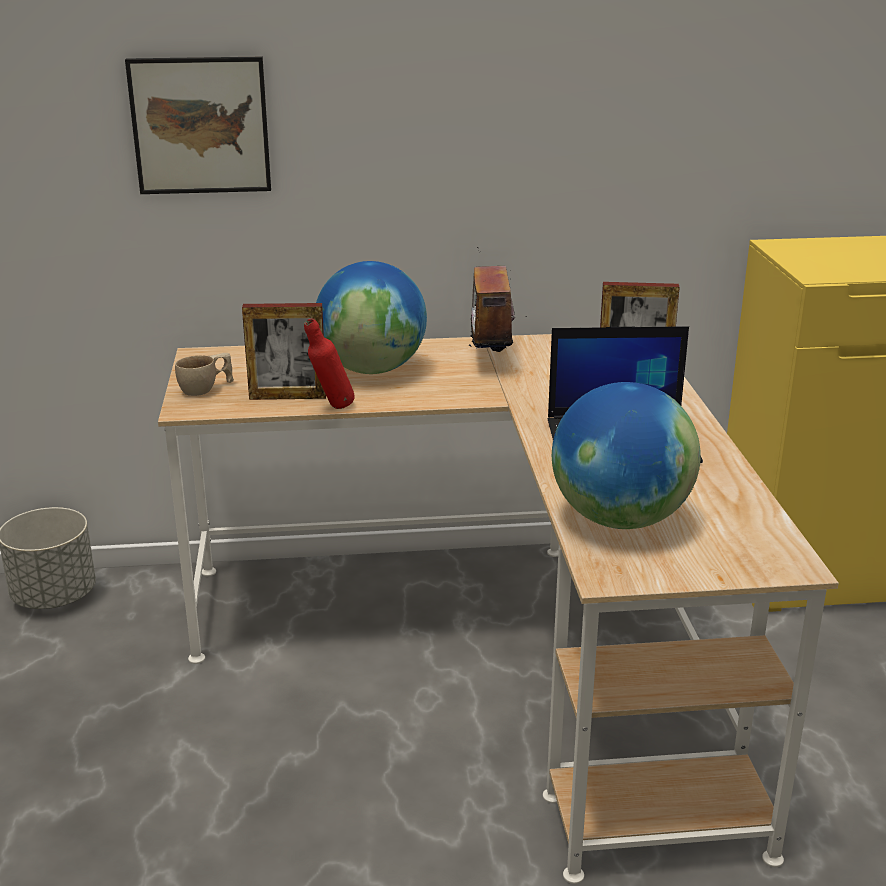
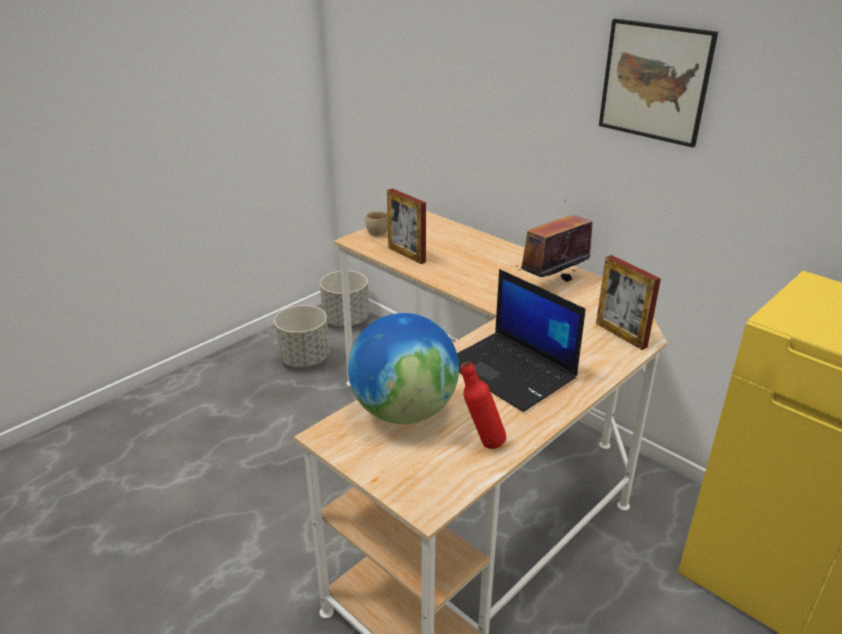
camera: 50 degrees right, 5 degrees up
(77, 671) = (304, 359): none -> grey planter
(200, 125) = (442, 72): picture -> picture (655, 82)
(331, 409) = (411, 271): red bottle -> red bottle (481, 443)
(372, 369) = (476, 259): globe -> none

